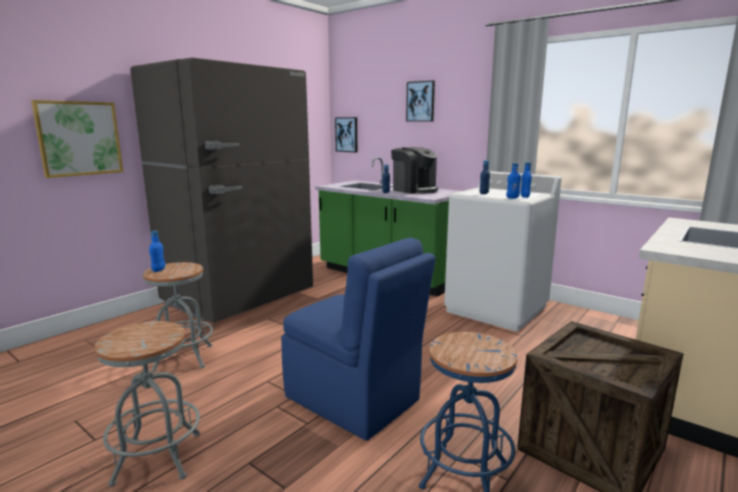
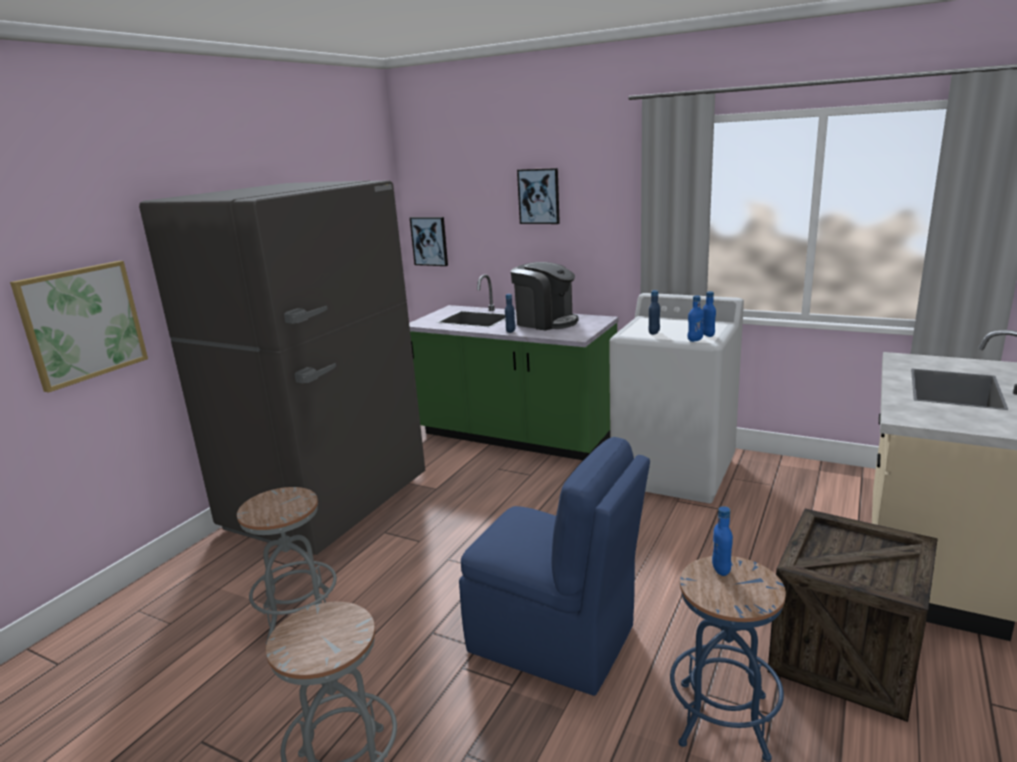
camera: 10 degrees left, 5 degrees up
(159, 270) = (257, 509): blue bottle -> blue bottle (721, 570)

